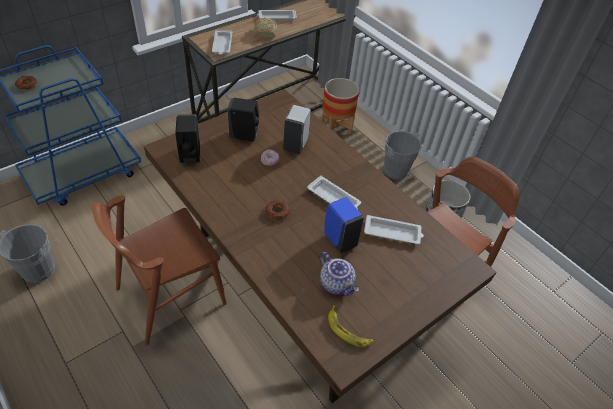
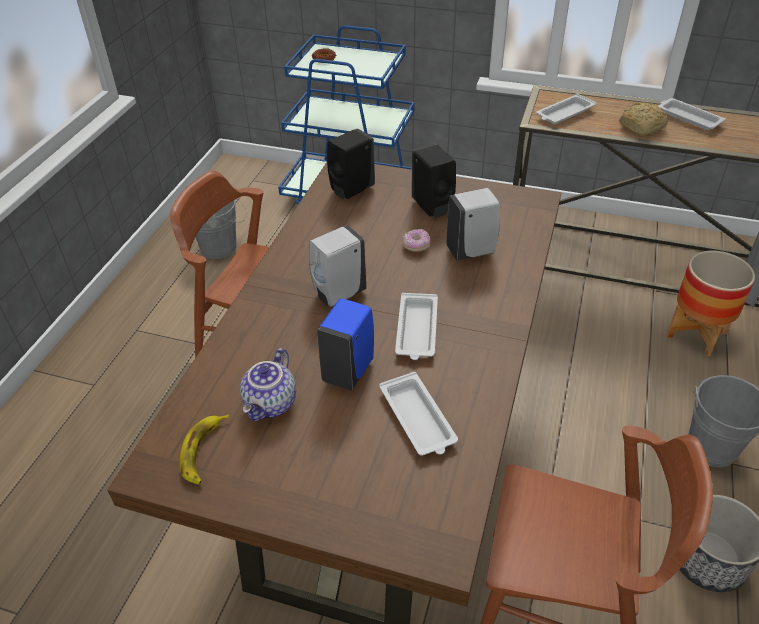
camera: 60 degrees right, 5 degrees down
(277, 212) = (338, 294): donut -> white soap dispenser

